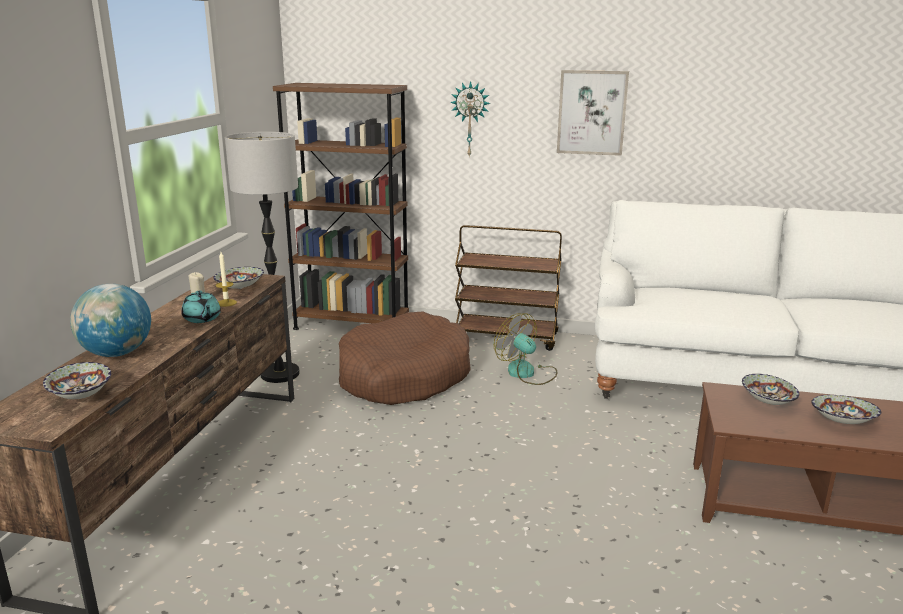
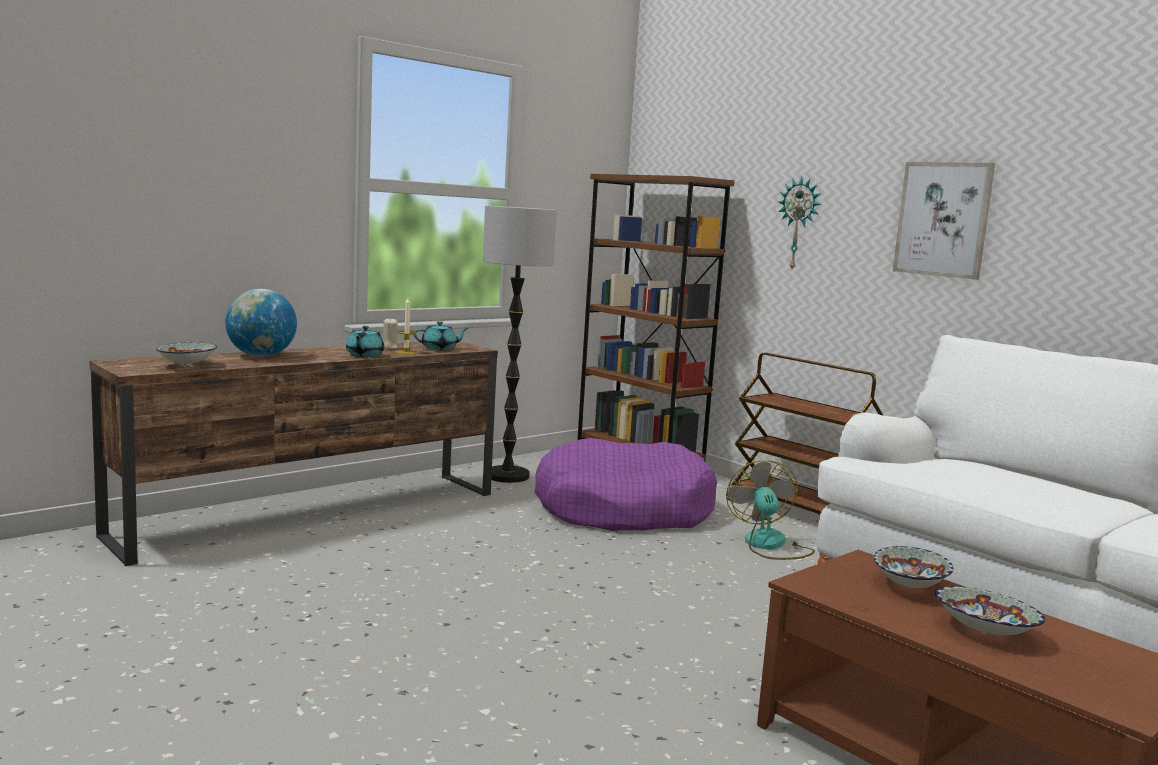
camera: 35 degrees right, 10 degrees down
(240, 288) = (440, 348): bowl -> turquoise teapot
(403, 376) = (623, 509): brown dog bed -> purple dog bed

